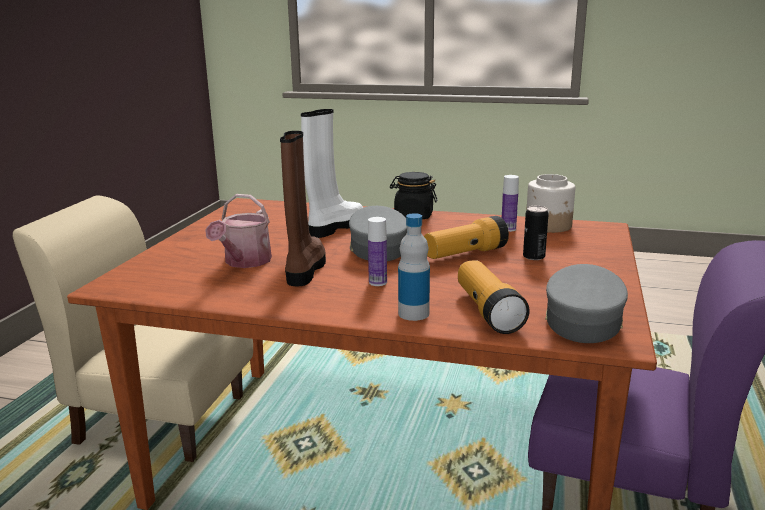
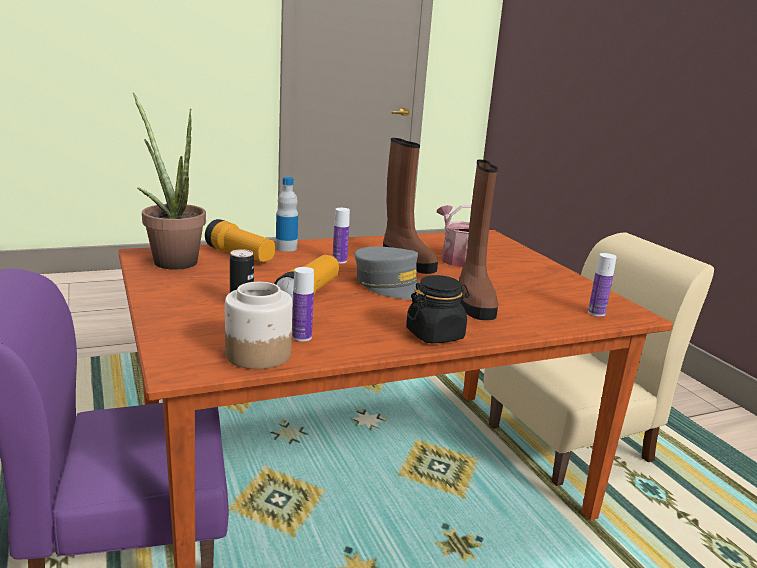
camera: 140 degrees right, 0 degrees up
(269, 208) = (596, 313): none -> bottle
(335, 227) = (474, 301): white boot -> brown boot
(582, 321) = (171, 259): grey cap -> potted plant

